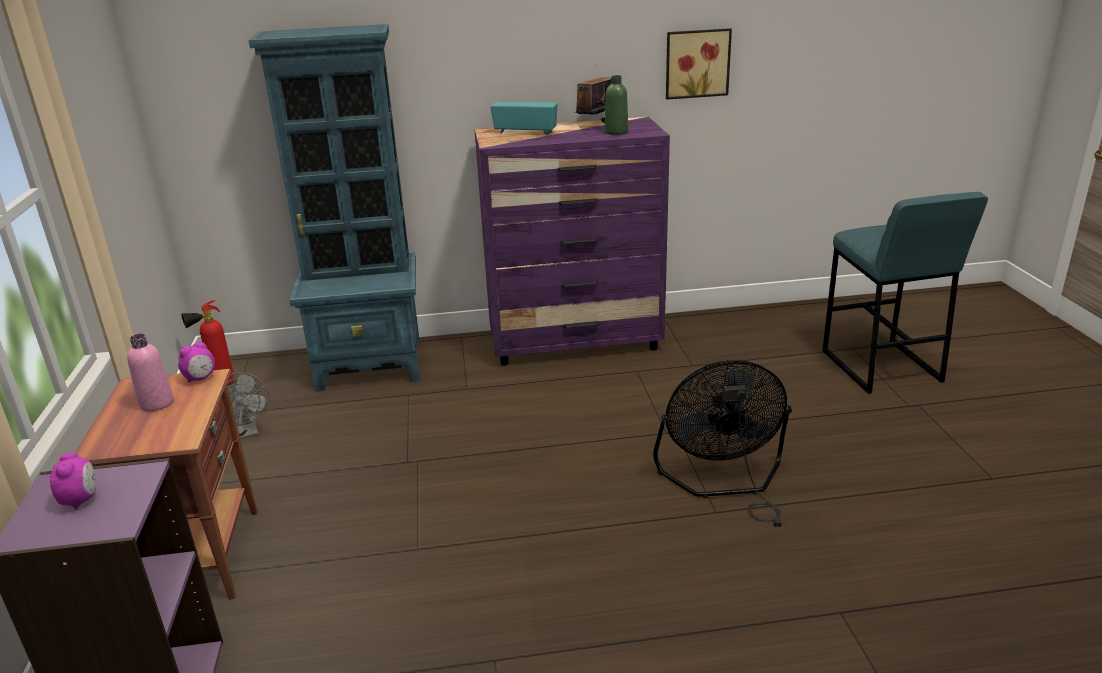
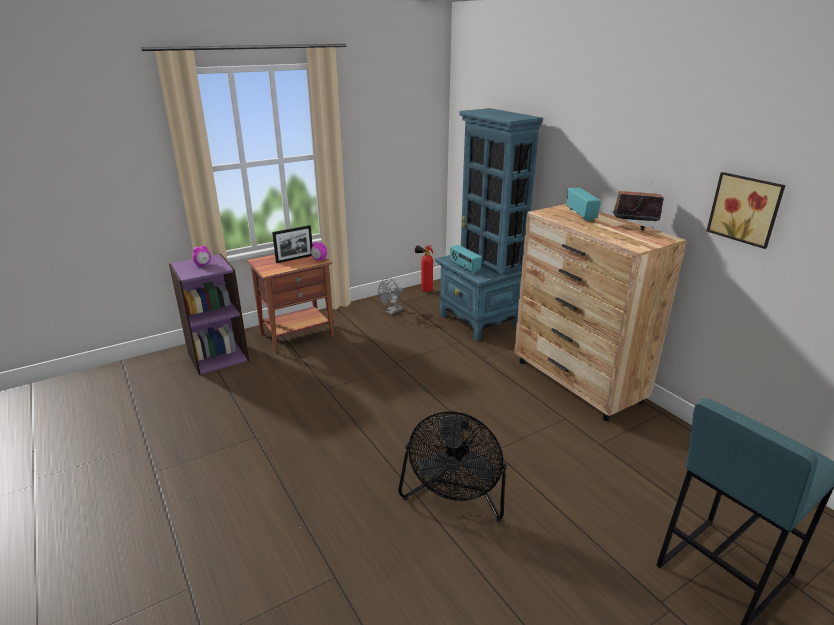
camera: 65 degrees right, 0 degrees up
(156, 403) = (294, 259): pink bottle -> picture frame
(354, 287) = (464, 267): none -> radio
(576, 342) = (577, 382): purple dresser -> brown dresser
(616, 132) = (621, 237): green bottle -> none
(729, 484) = (451, 494): black fan -> black fan turned 135 degrees clockwise

